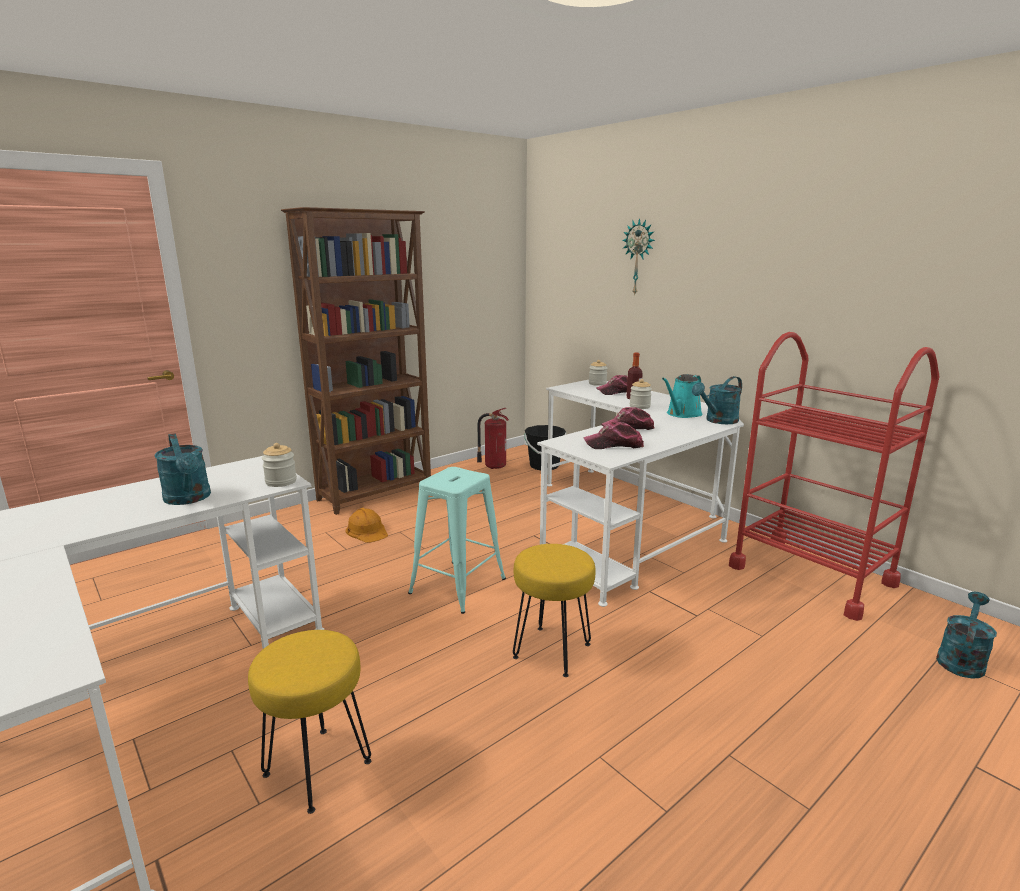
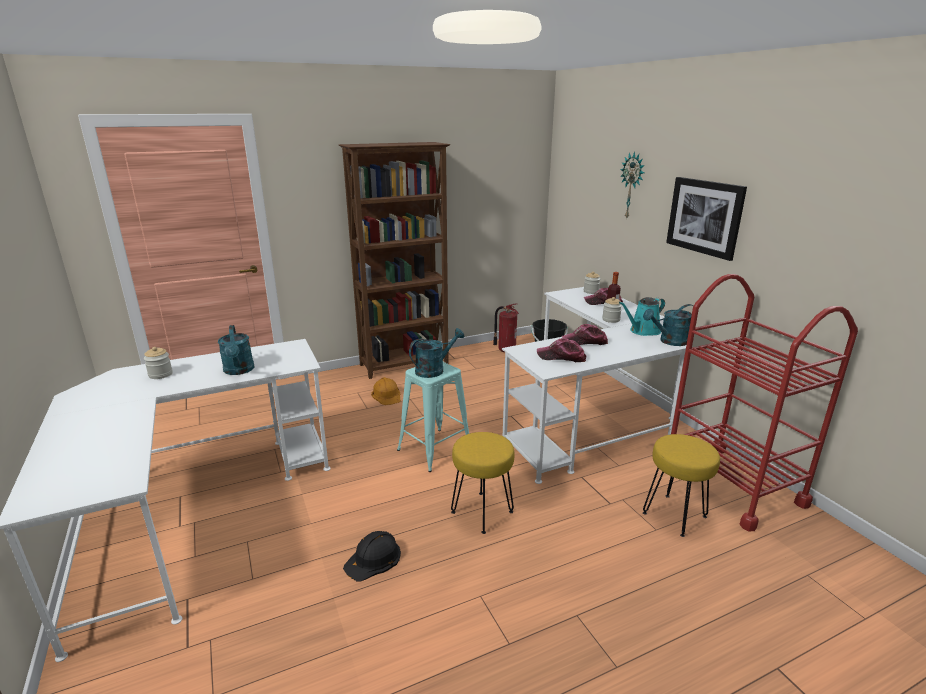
camera: 15 degrees right, 5 degrees up
(281, 481) = (301, 363): jar -> jar (160, 374)
(319, 768) = (294, 564): yellow stool -> yellow stool (675, 515)
(434, 738) = (373, 559): none -> black hard hat
(735, 280) = (705, 217): none -> picture
(961, 659) = (826, 581): turquoise watering can -> turquoise watering can (434, 370)

